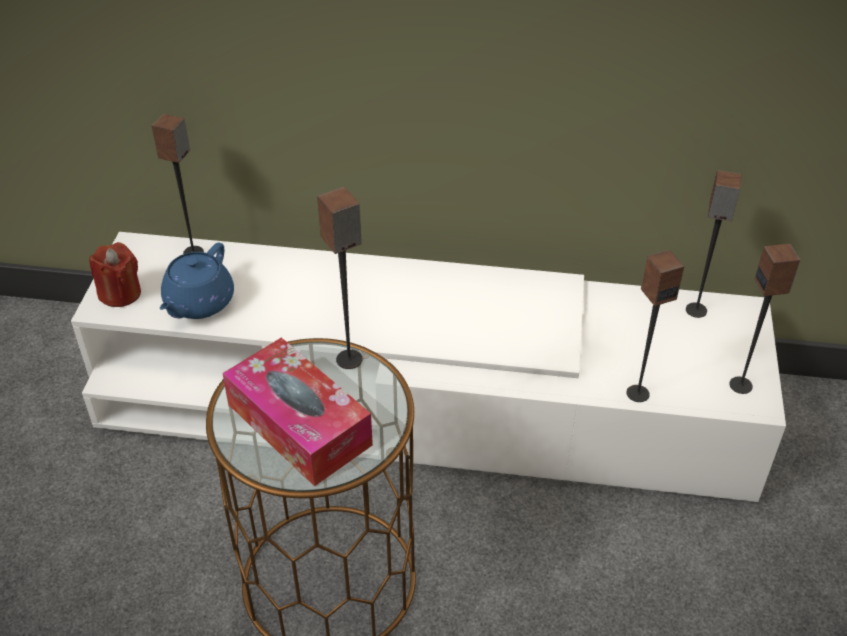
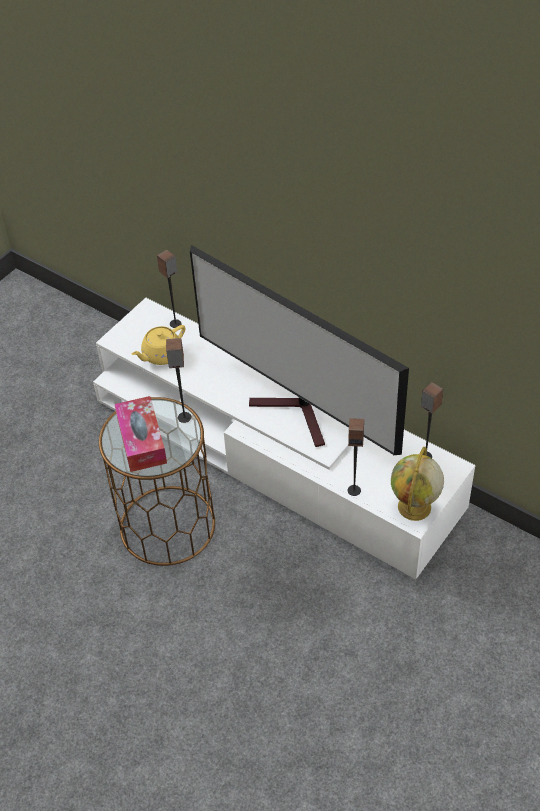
camera: 30 degrees right, 5 degrees up
(120, 293) = (126, 335): red candle -> none
(198, 303) = (161, 355): blue teapot -> yellow teapot
(476, 315) = (298, 414): none -> television
(741, 385) = (414, 508): speaker -> globe

